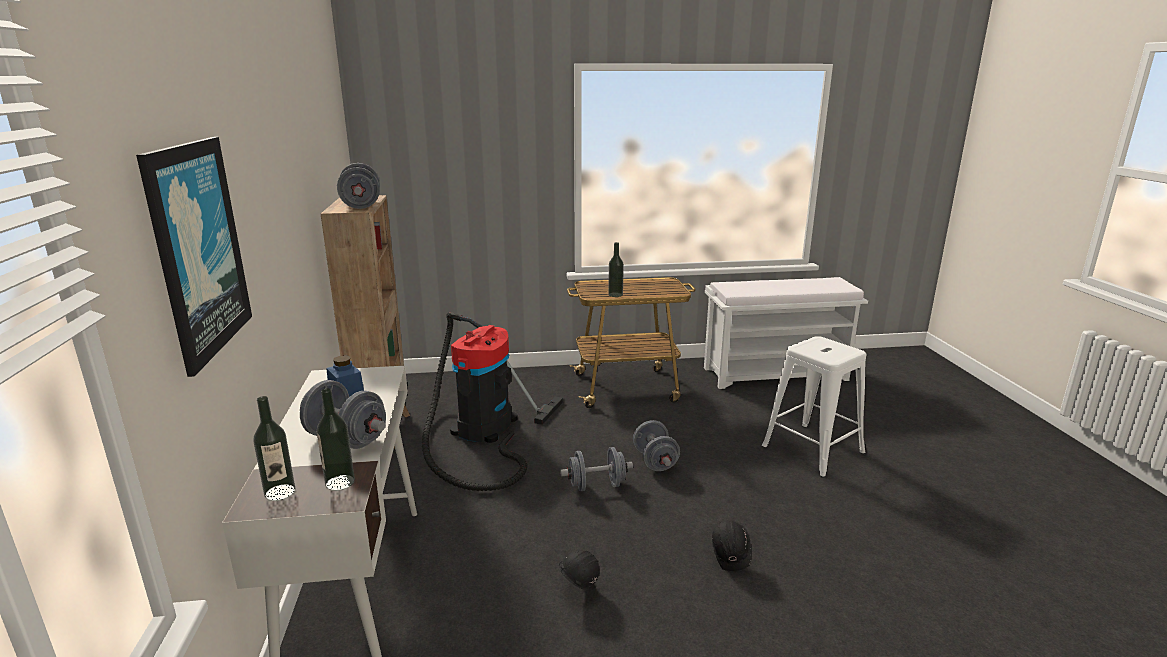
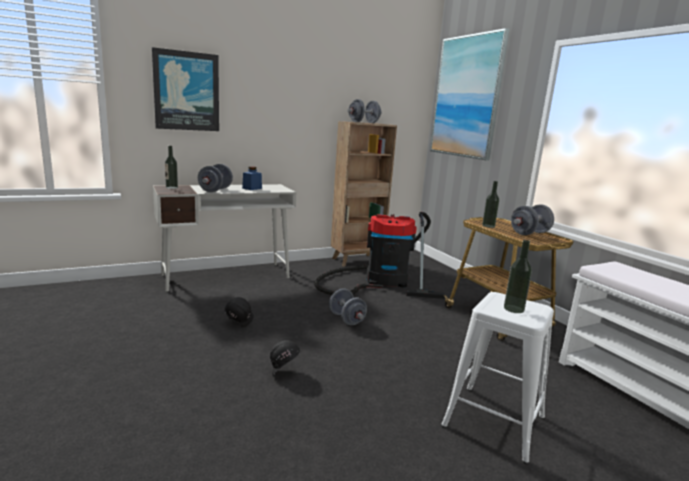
camera: 70 degrees right, 5 degrees down
(340, 482) = (178, 191): bottle -> bottle (513, 309)
(433, 131) = (466, 97): none -> picture
(655, 461) = (394, 337): grey dumbbell -> grey dumbbell (529, 233)

